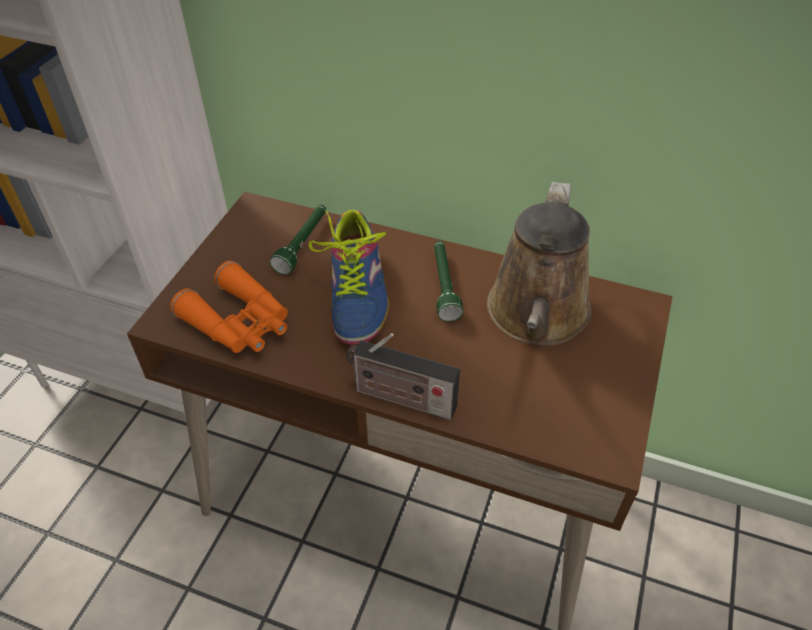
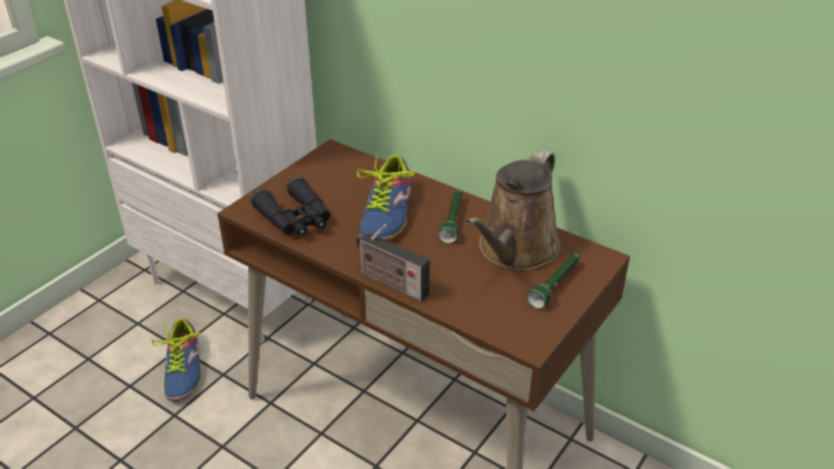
camera: 15 degrees right, 10 degrees down
(110, 494) = (183, 369): none -> shoe
(239, 323) = (295, 219): orange binoculars -> black binoculars
(303, 244) = (359, 178): green flashlight -> green flashlight (555, 285)

